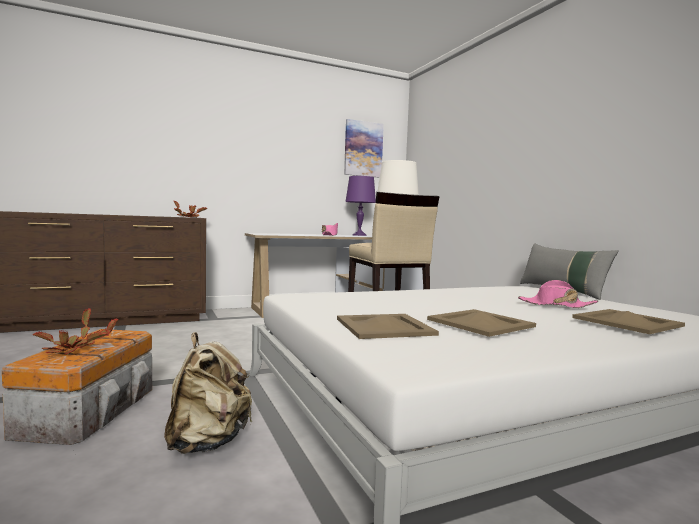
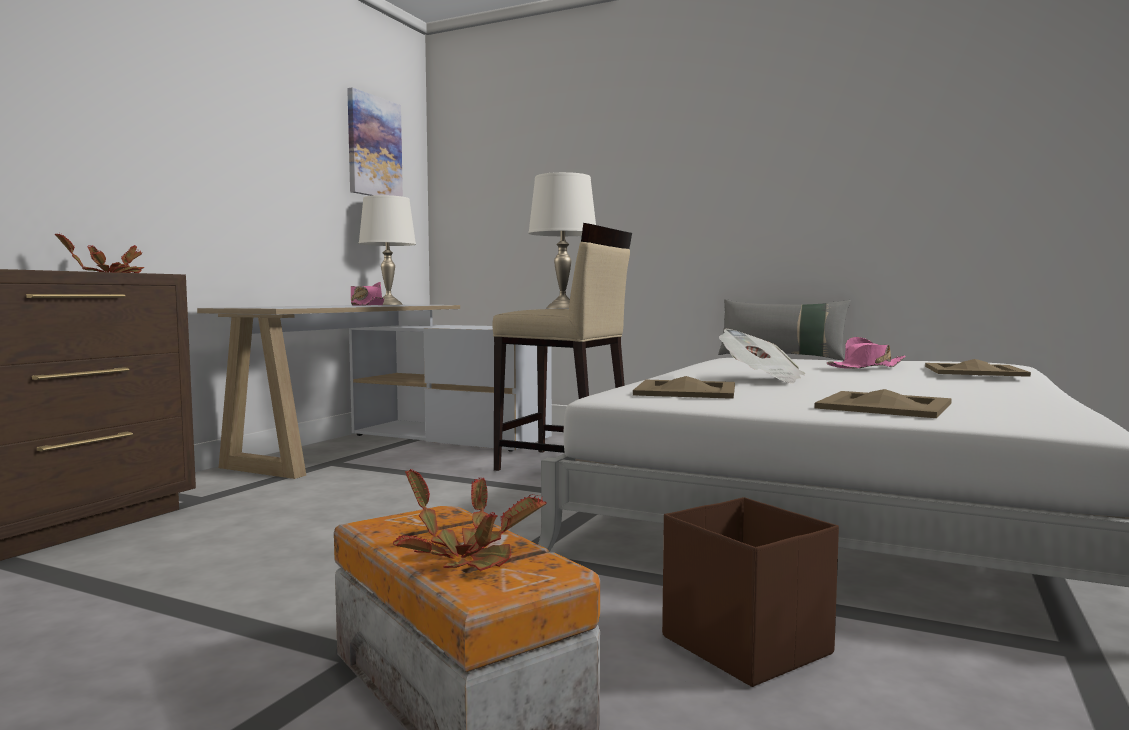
camera: 40 degrees left, 0 degrees up
(207, 442) = (745, 644): beige backpack -> brown storage box
(359, 235) = (389, 304): purple table lamp -> white table lamp
(420, 300) = (761, 379): none -> newspaper
(481, 323) = (918, 388): beige tray -> beige tray (687, 390)

